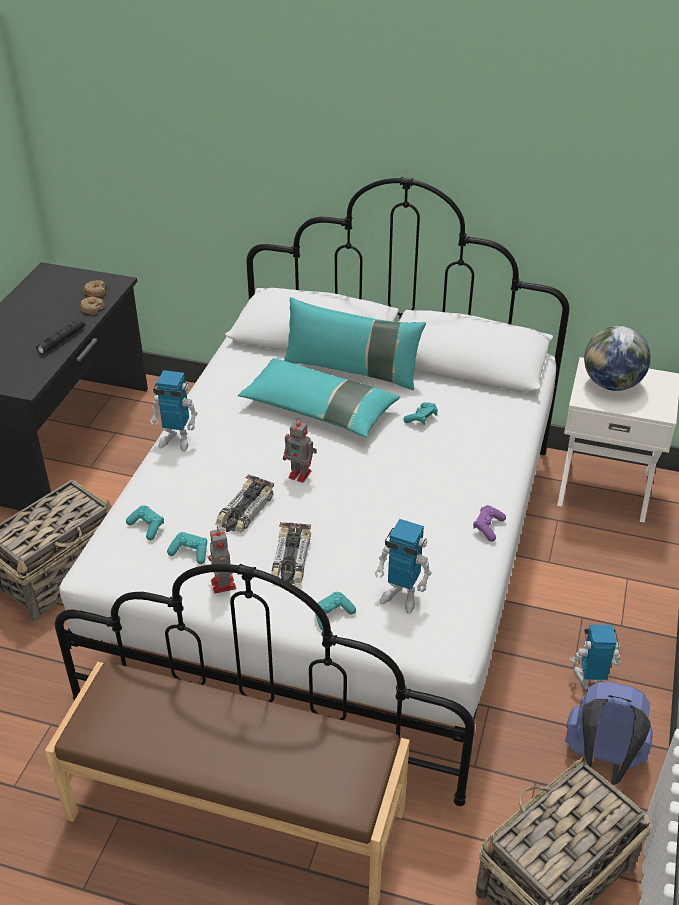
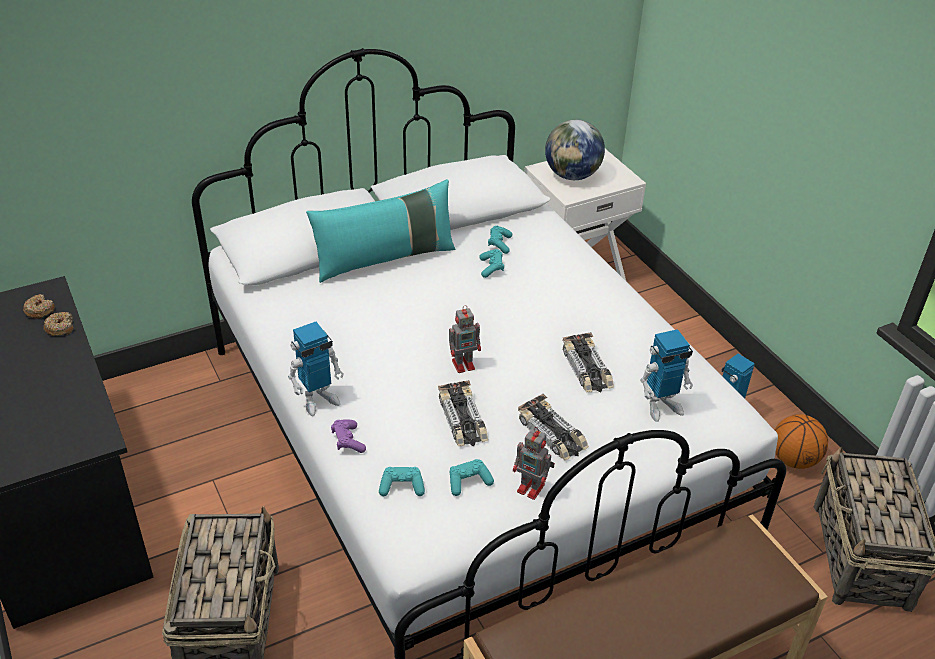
camera: 45 degrees left, 0 degrees up
(62, 340) = (72, 374): black flashlight -> none
(318, 409) = (403, 304): turquoise pillow -> none
(332, 615) = (638, 453): turquoise game controller -> turquoise game controller (499, 244)
(384, 533) = (587, 369): none -> toy car
(488, 527) = (646, 321): purple game controller -> purple game controller (348, 441)
(601, 762) = (793, 460): blue backpack -> basketball

